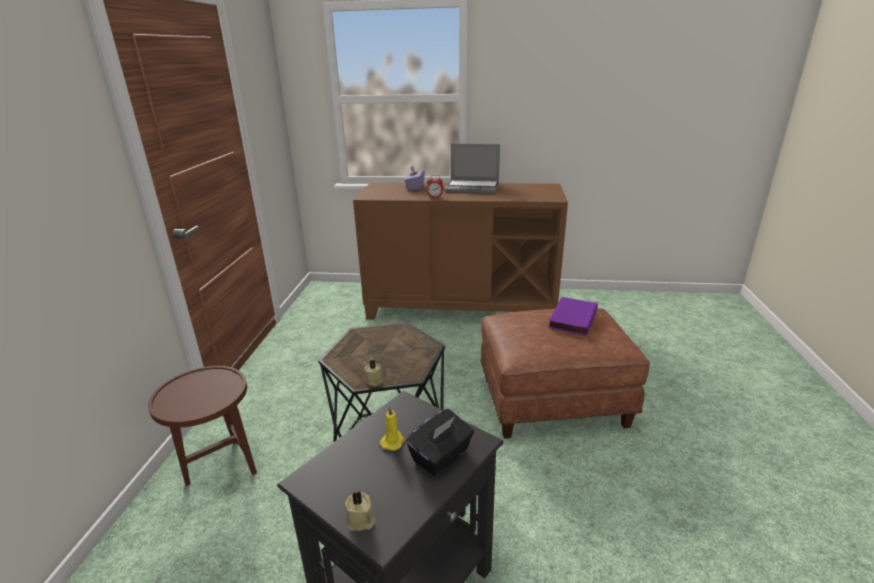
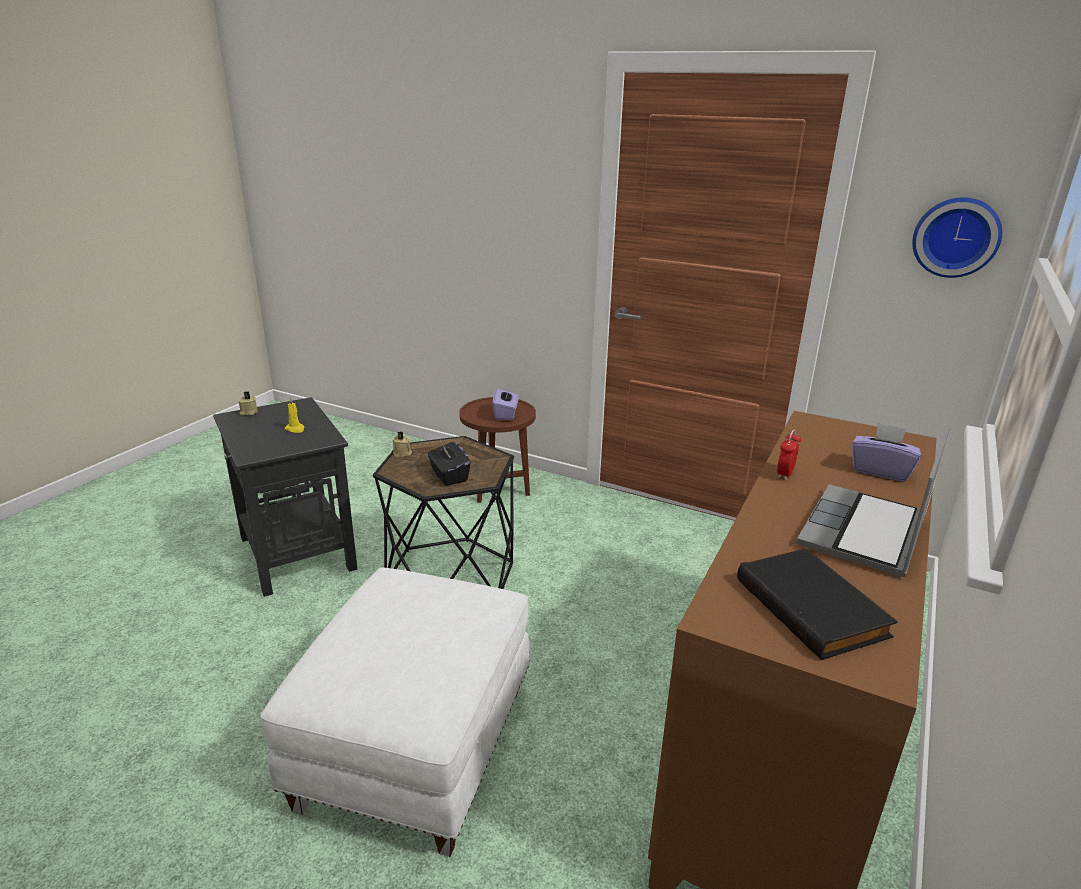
camera: 110 degrees right, 0 degrees up
(209, 383) = (505, 414): none -> purple tissue box
(270, 102) = (956, 237): none -> wall clock
(441, 456) = (257, 441): black tissue box -> black tissue box (448, 476)
(530, 191) = (814, 607): none -> black book
(551, 402) = (415, 743): brown ottoman -> white ottoman
(571, 318) = (417, 654): purple book -> none

